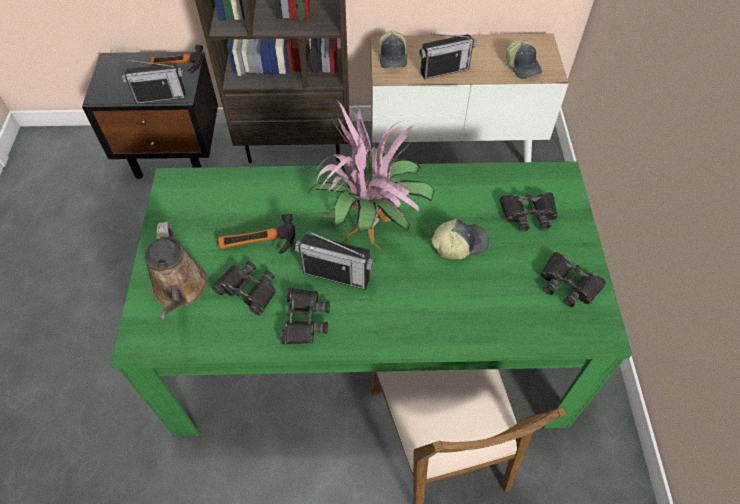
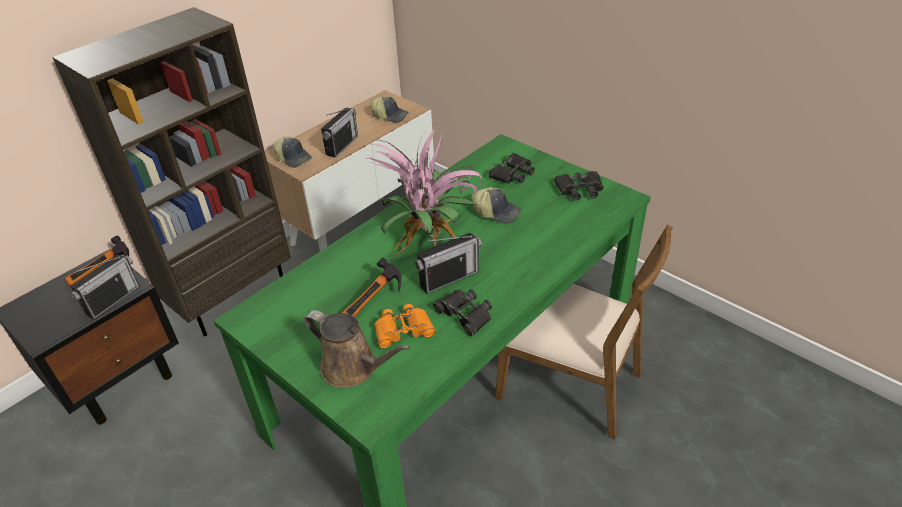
camera: 45 degrees left, 15 degrees down
(248, 290) = (403, 330): black binoculars -> orange binoculars
(459, 243) = (496, 212): cap -> cap turned 90 degrees clockwise

